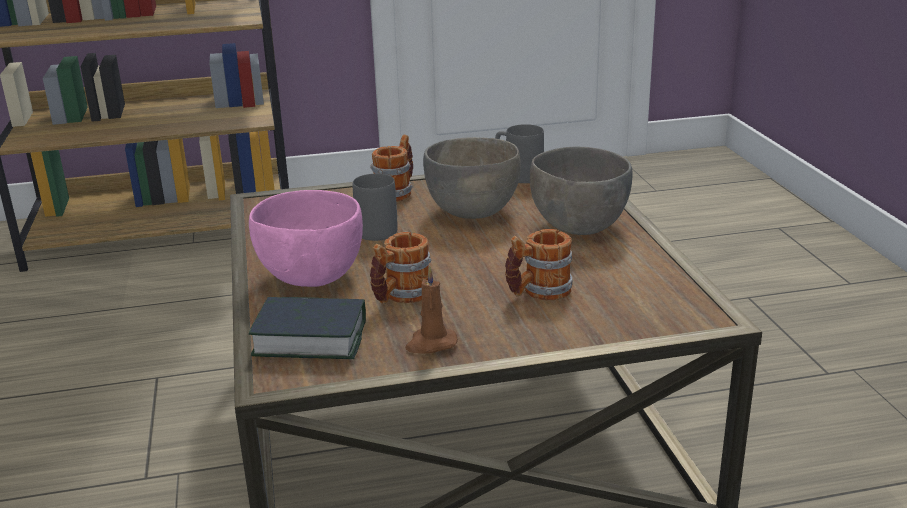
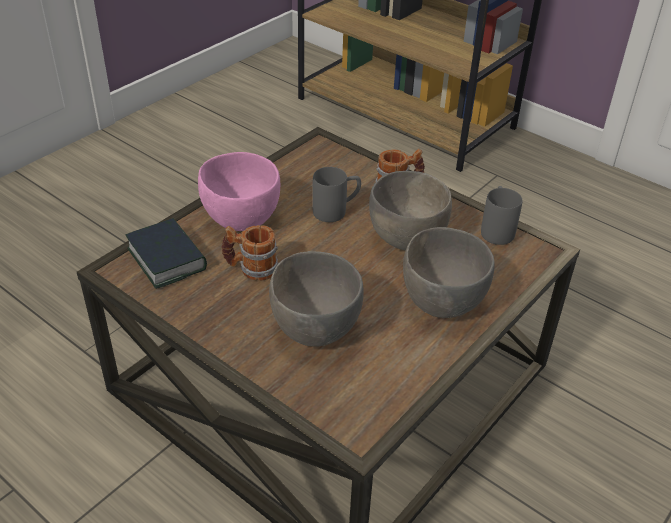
camera: 50 degrees right, 15 degrees up
(430, 344) = (201, 311): brown candle -> none
(538, 292) = (315, 328): mug -> grey bowl

